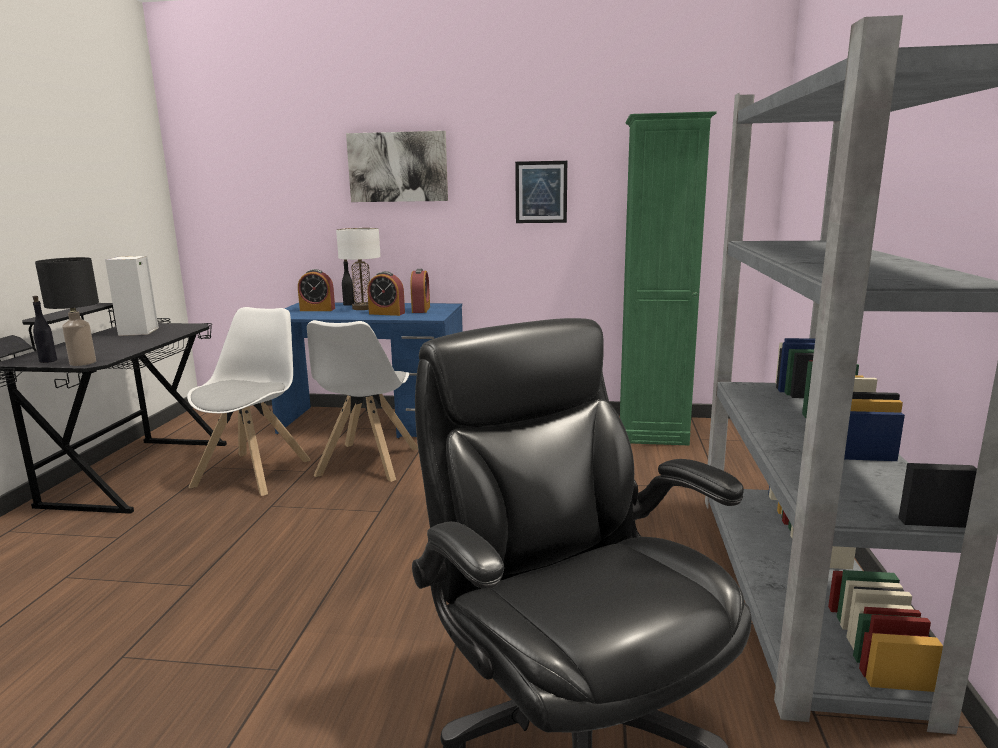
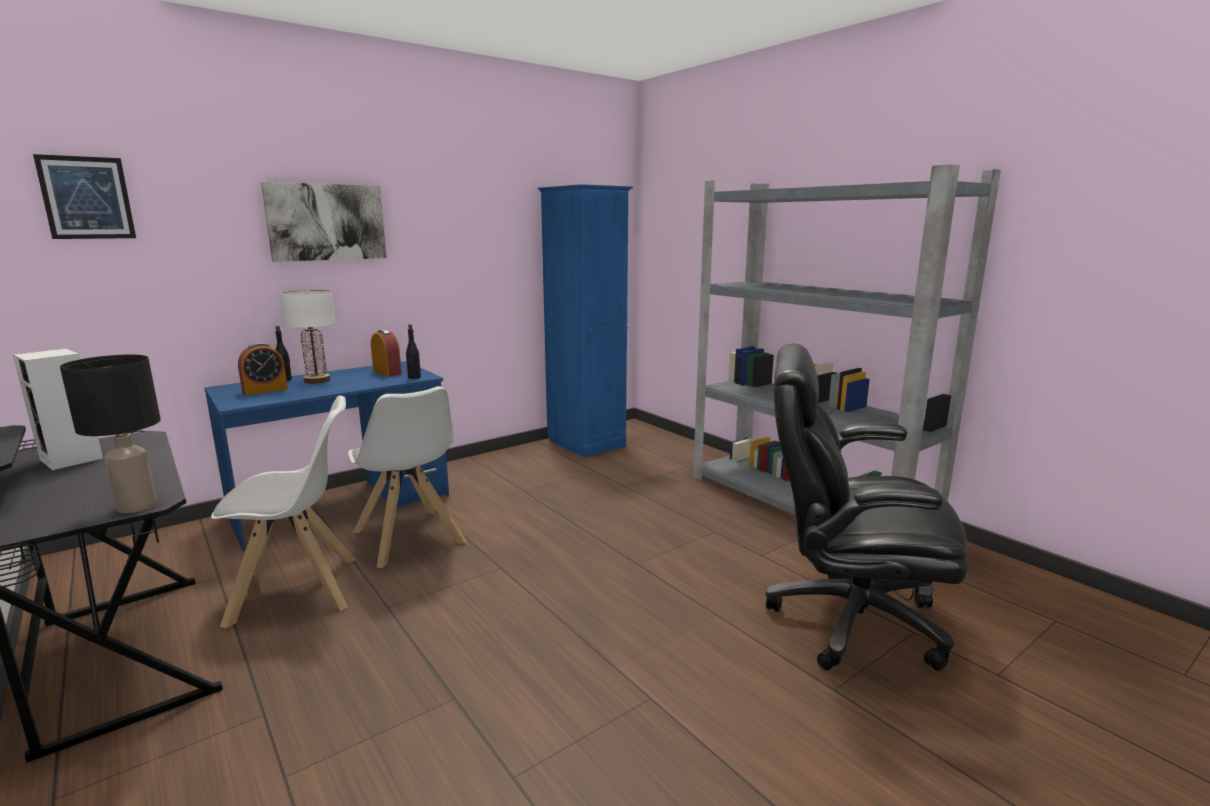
camera: 45 degrees left, 0 degrees up
(48, 361) = (57, 520): black bottle -> black bottle (414, 377)
(255, 472) = (299, 590): chair -> chair turned 105 degrees clockwise
(387, 313) = (364, 381): alarm clock -> none
(541, 192) = (472, 248): picture -> picture (87, 198)
(653, 430) = (587, 443): green cabinet -> blue cabinet

